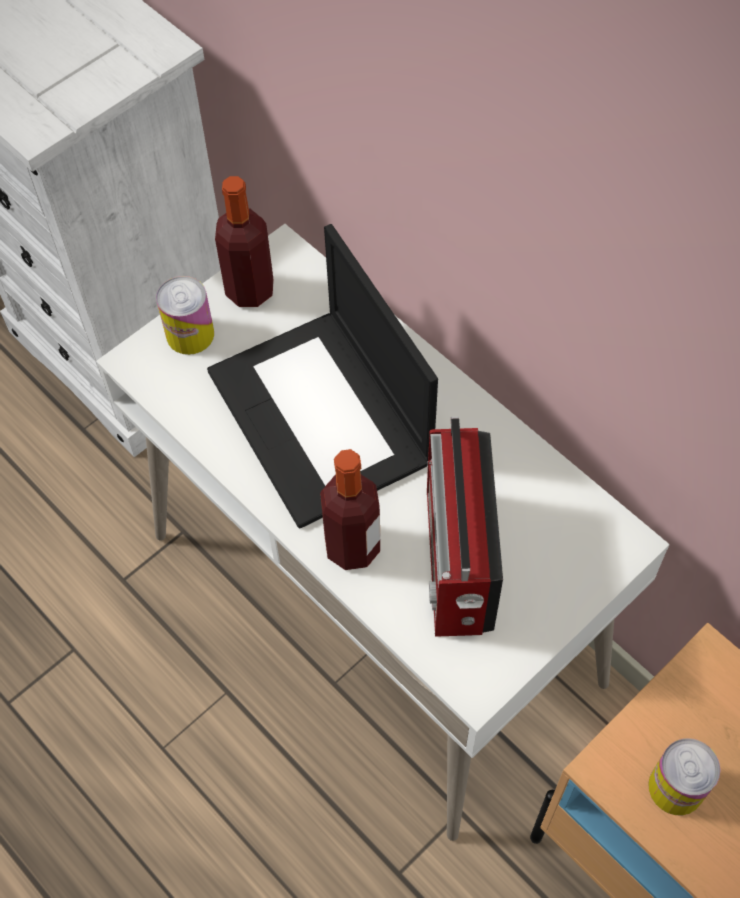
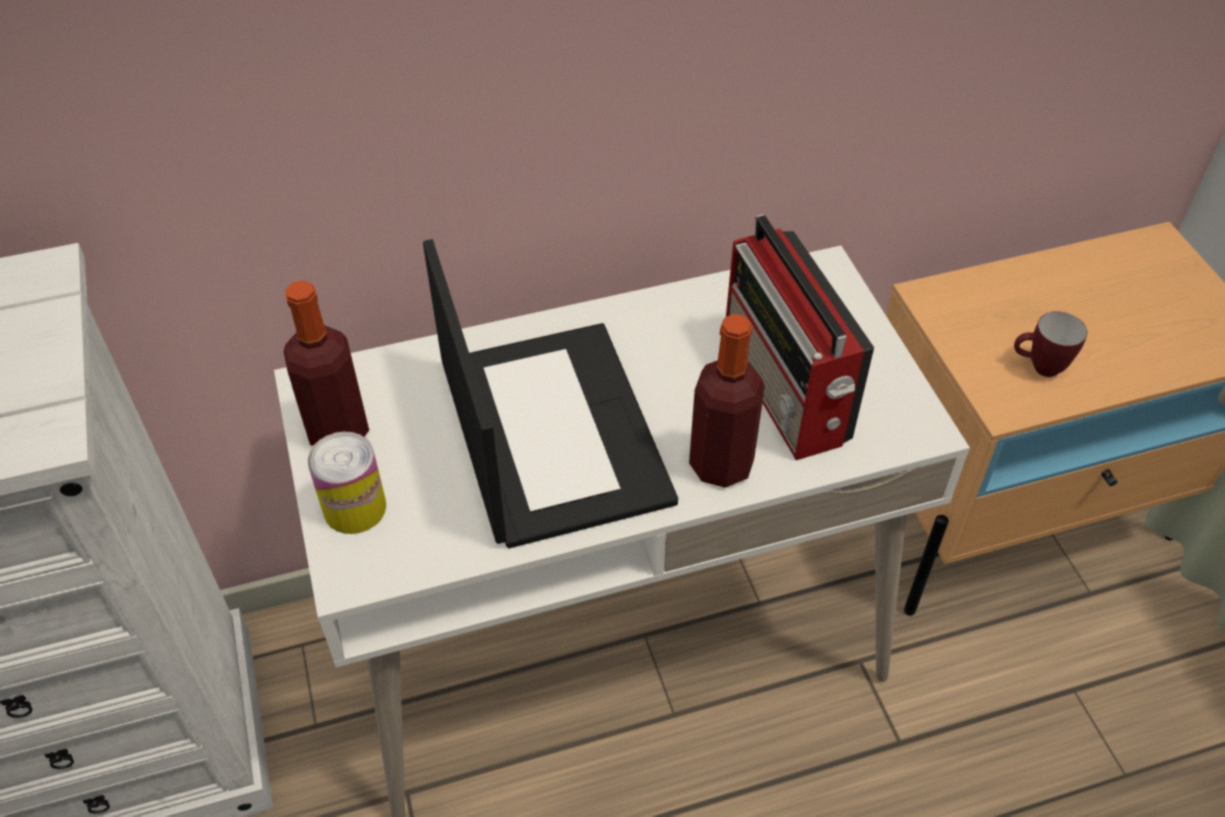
camera: 65 degrees left, 10 degrees down
(322, 417) = (550, 430): laptop -> laptop turned 105 degrees counterclockwise
(457, 565) = (786, 392): radio -> radio turned 45 degrees clockwise
(676, 787) = (1038, 368): can -> mug

